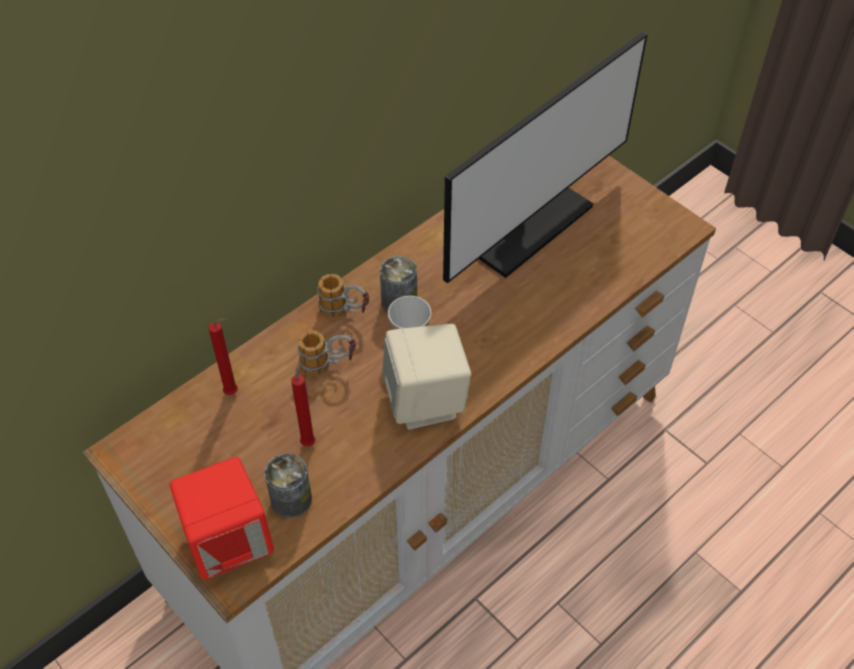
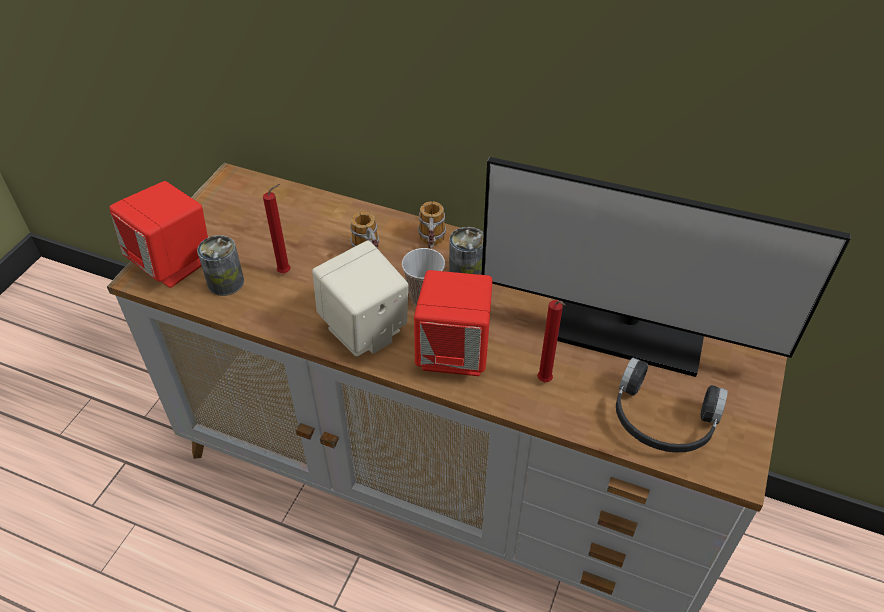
camera: 65 degrees right, 5 degrees down
(233, 392) = (313, 213): red candle -> red candle (545, 382)
(488, 345) = (454, 353): none -> red speaker
(622, 245) = (662, 420): none -> black headphones

